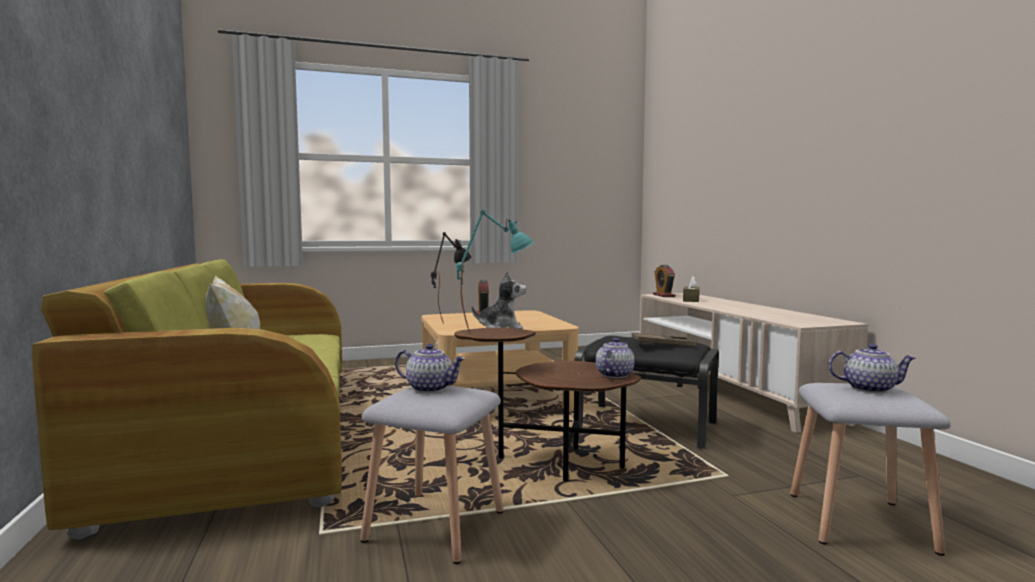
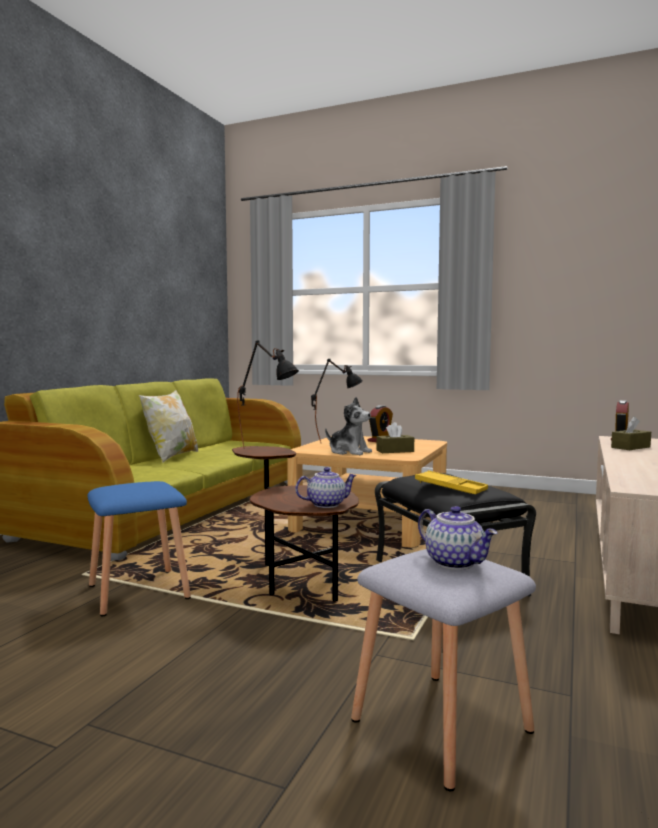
camera: 40 degrees right, 0 degrees up
(431, 388) = (143, 484): teapot -> none
(435, 524) = (140, 591): grey stool -> blue stool
(495, 331) = (268, 449): turquoise table lamp -> black table lamp
(533, 322) = (395, 451): none -> brown tissue box
(663, 344) = (450, 488): brown tray -> yellow tray

